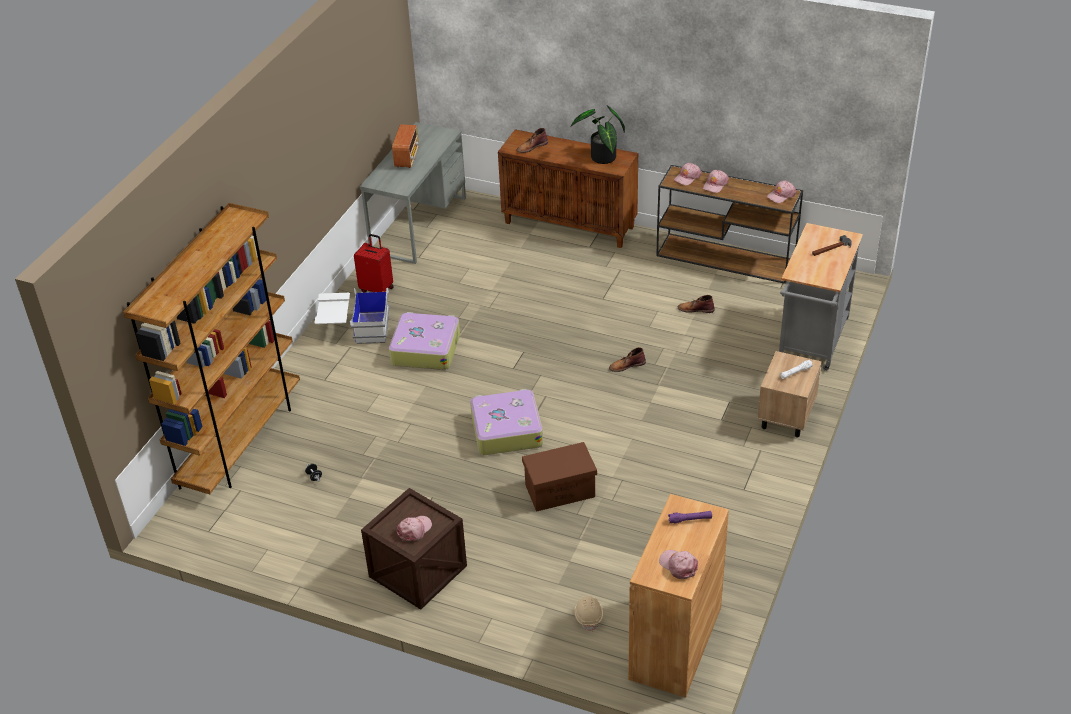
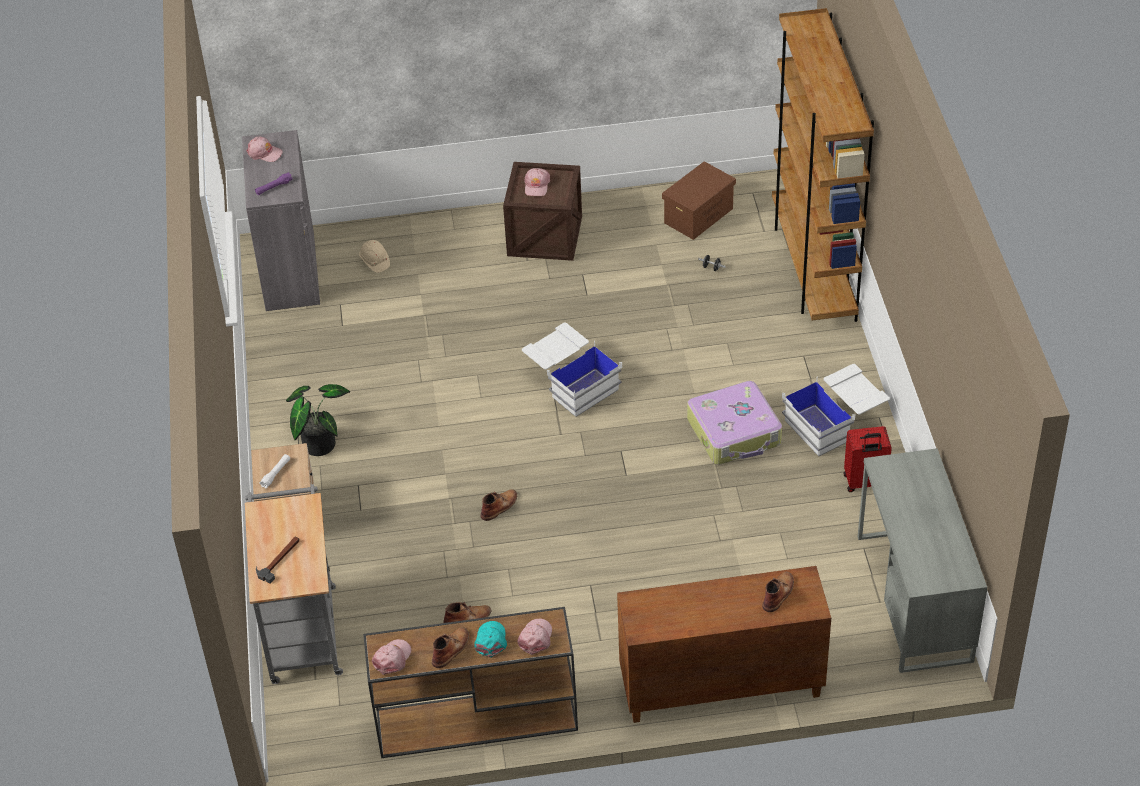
camera: 150 degrees right, 5 degrees up
(407, 157) = (929, 517): radio -> none
(506, 430) = (571, 382): suitcase -> white storage box
(559, 491) = (473, 347): brown storage box -> brown storage box (698, 215)
(602, 159) = (666, 611): potted plant -> potted plant (318, 441)
(675, 643) = (290, 271): brown cabinet -> grey cabinet
(715, 184) = (491, 640): pink cap -> turquoise cap
(742, 188) = (451, 649): none -> brown boot

